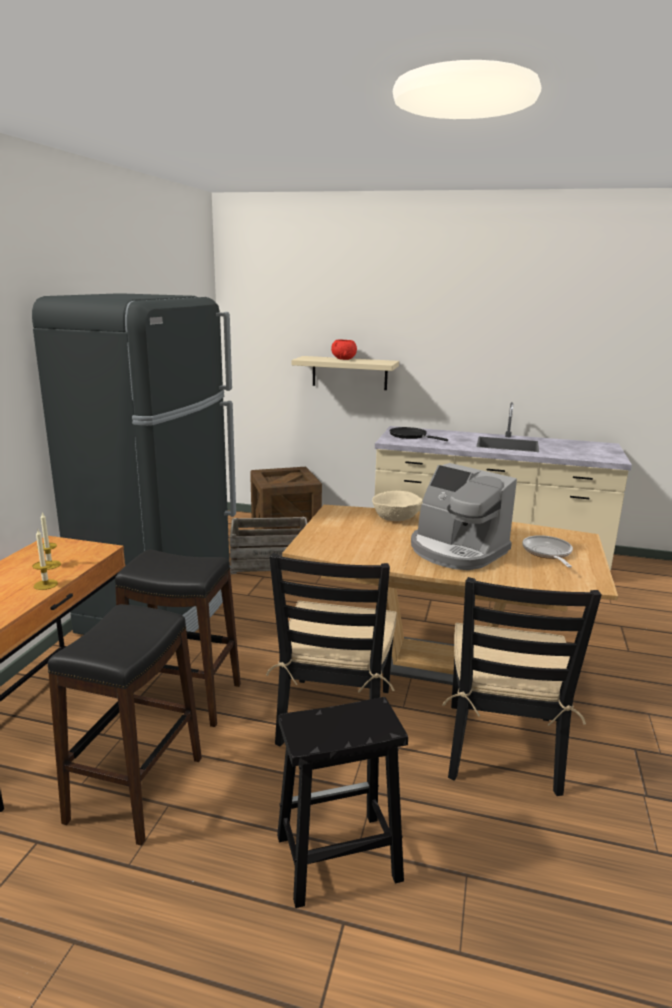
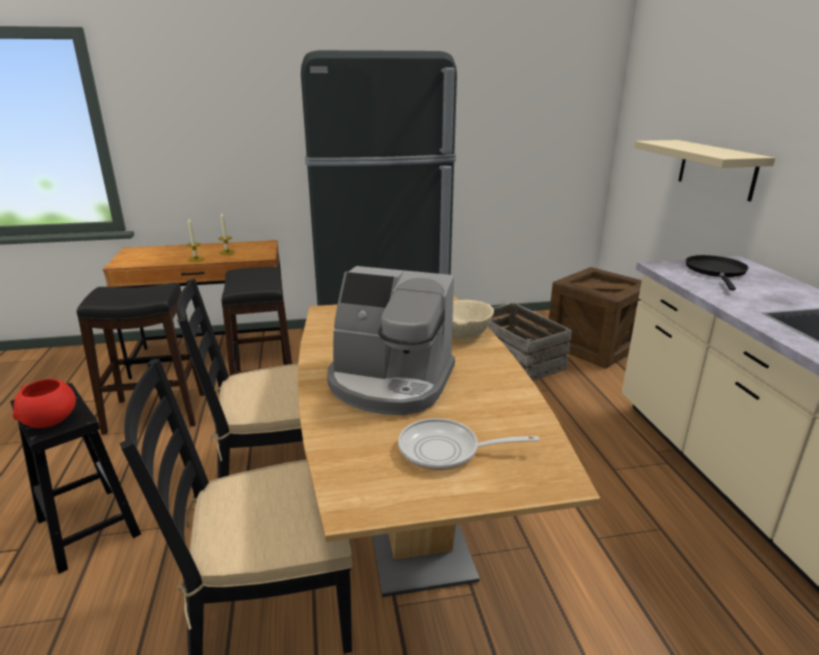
camera: 65 degrees right, 5 degrees up
(344, 359) = (701, 147): red bowl -> red bowl (50, 421)
(456, 551) = (390, 383): coffee machine -> coffee machine turned 90 degrees counterclockwise
(547, 553) = (446, 451): frying pan -> frying pan turned 150 degrees counterclockwise

